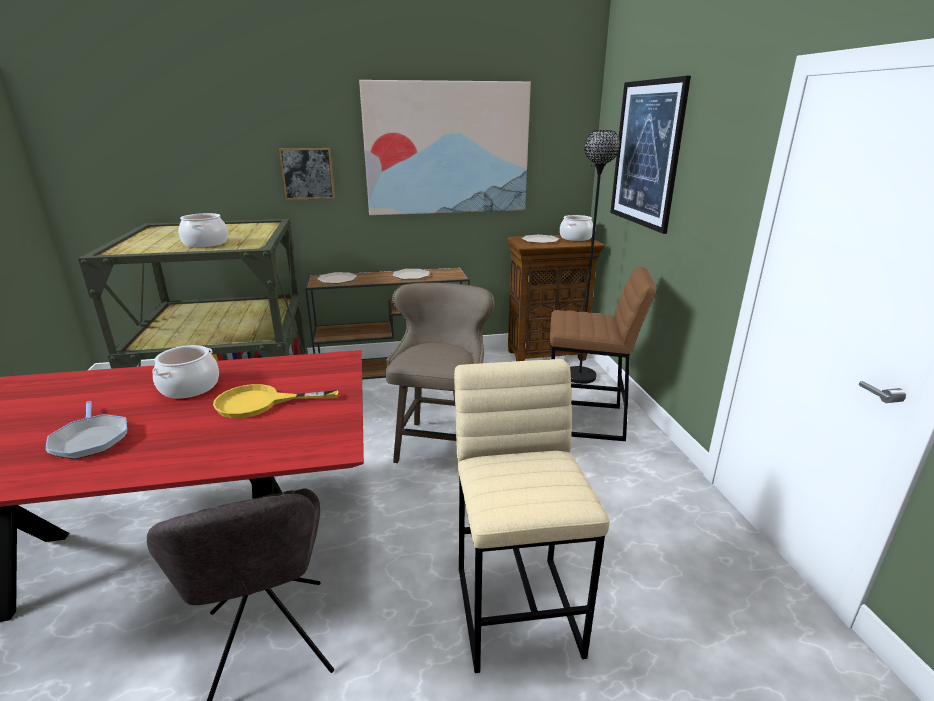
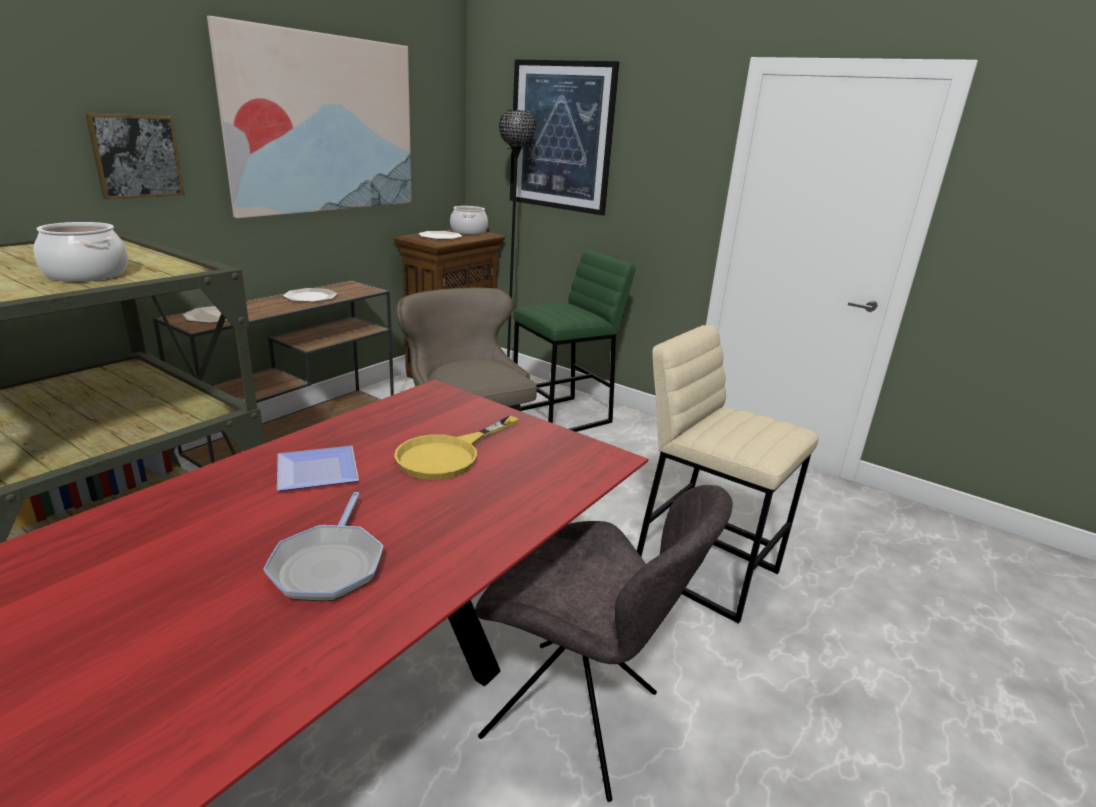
camera: 45 degrees left, 0 degrees up
(91, 439) = (329, 565): frying pan -> frying pan turned 75 degrees clockwise
(189, 387) = (320, 472): cooking pot -> plate
(587, 420) = (563, 416): brown stool -> green stool

